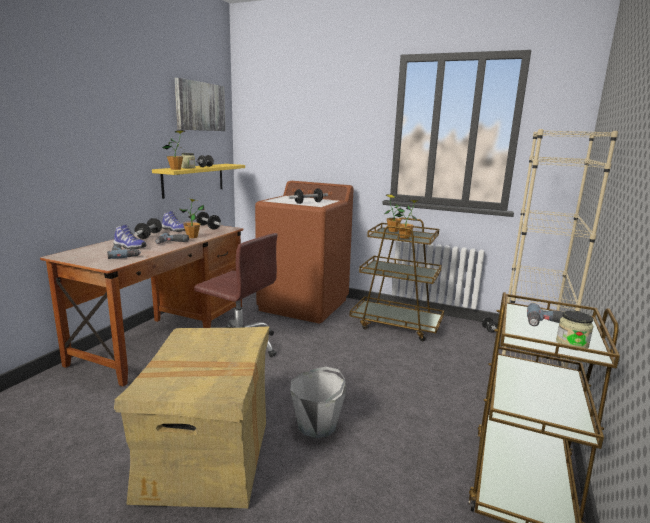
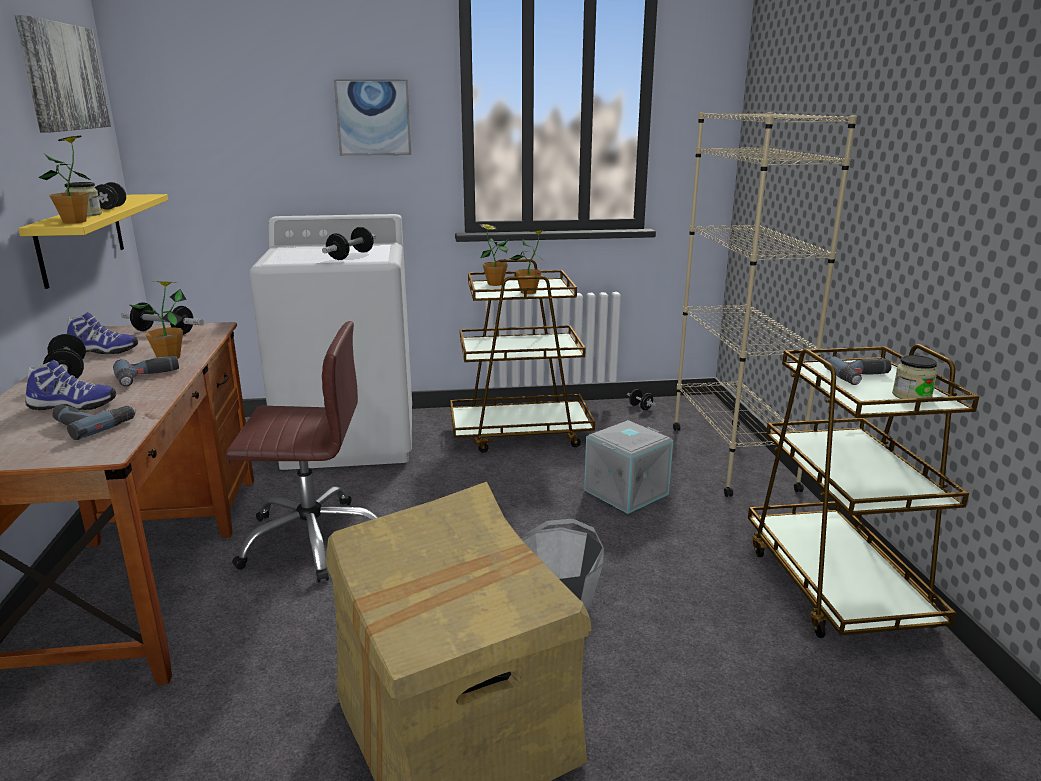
camera: 30 degrees left, 5 degrees up
(304, 305) = (350, 439): brown washing machine -> white washing machine
(347, 131) = (373, 117): none -> picture
(427, 374) = (625, 491): none -> grey storage box

